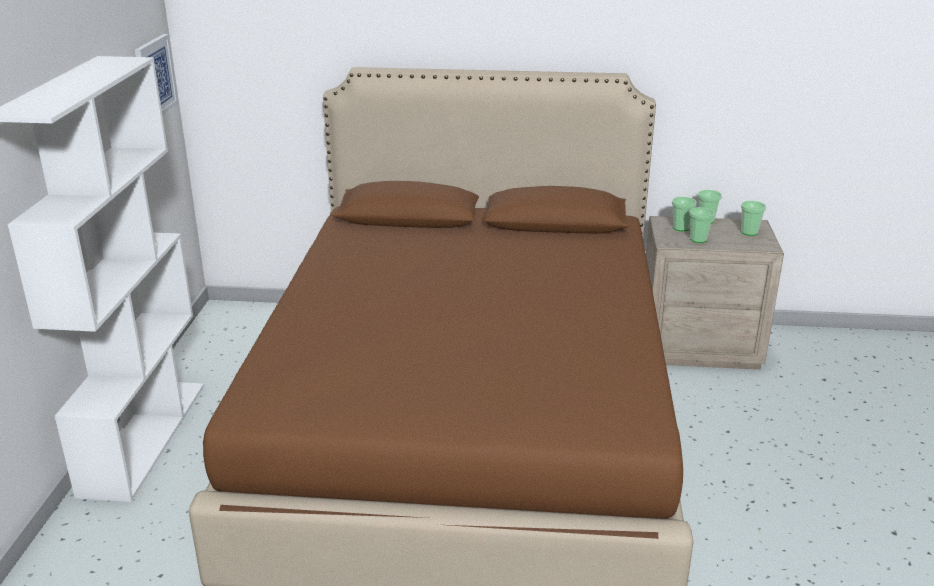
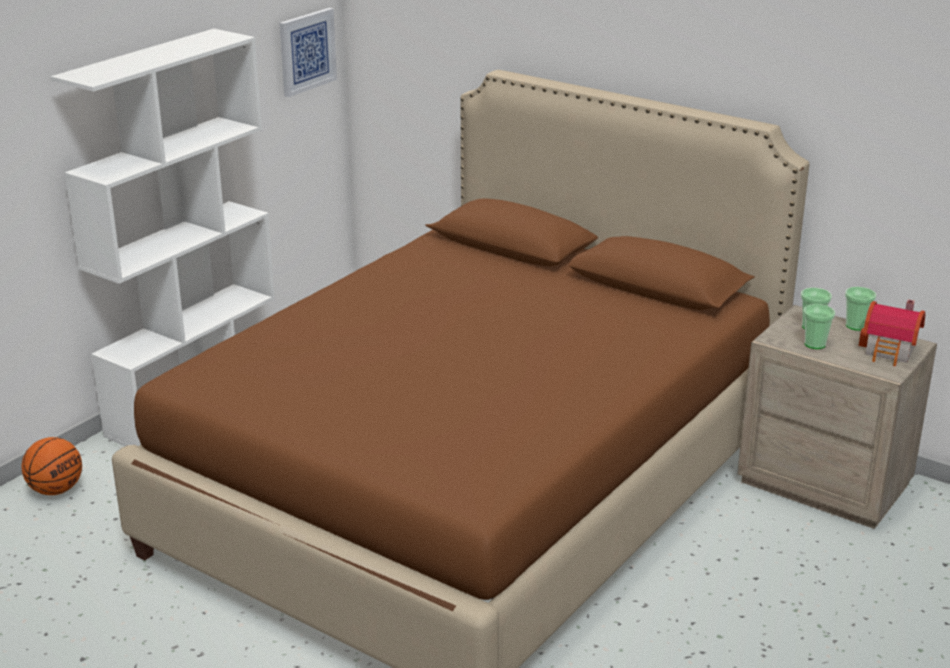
camera: 30 degrees right, 0 degrees up
(68, 569) = (56, 490): none -> basketball
(749, 232) = (891, 351): cup -> toy house

